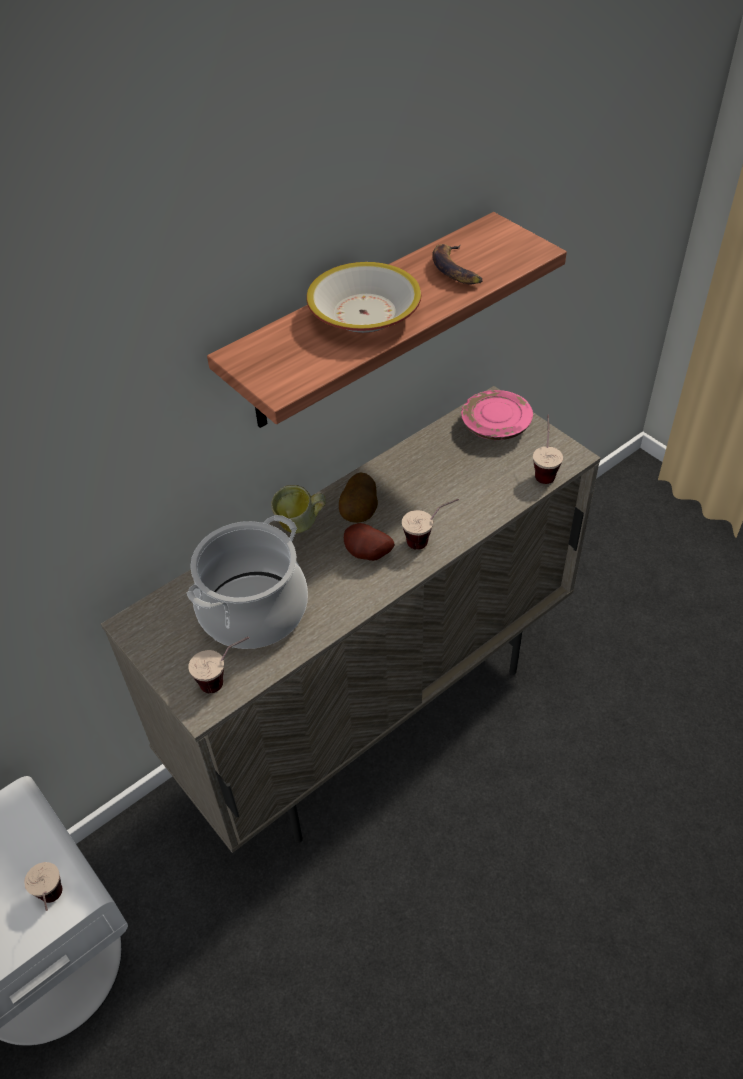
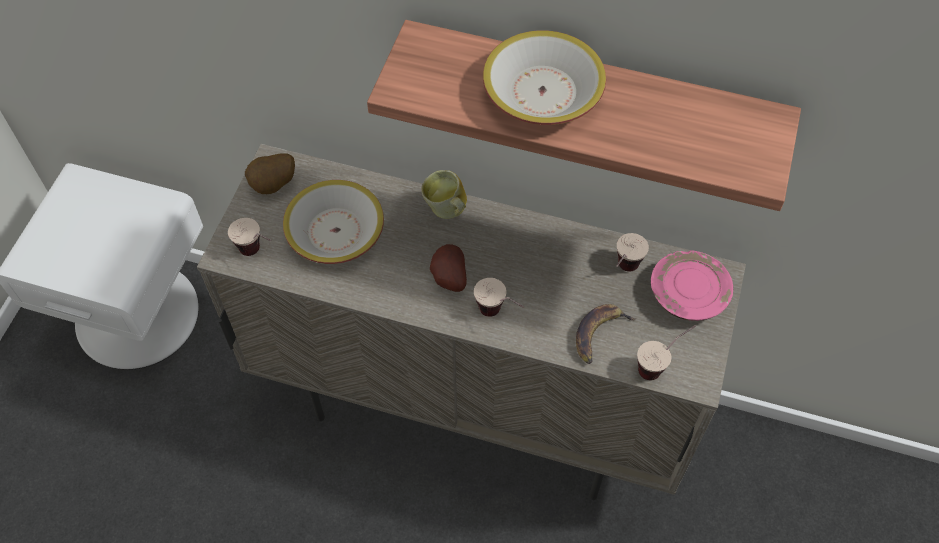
camera: 55 degrees right, 10 degrees up
(54, 904) = (104, 279): cup -> cup (623, 272)
(253, 609) = (336, 231): cooking pot -> bowl
(360, 513) = (492, 246): potato -> potato (274, 186)
(456, 269) = (669, 125): banana -> banana (599, 334)

